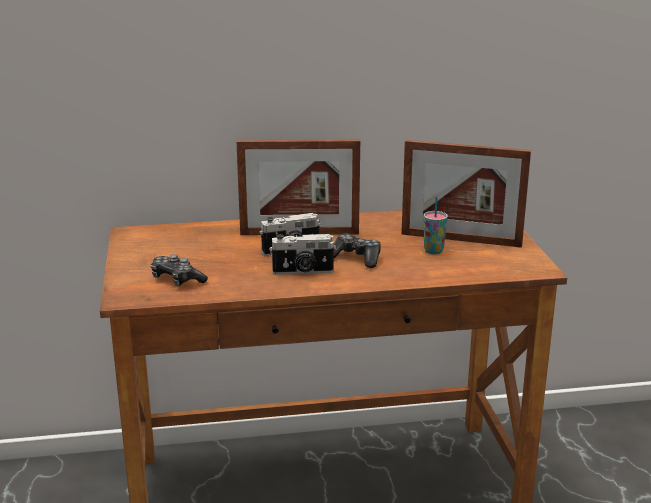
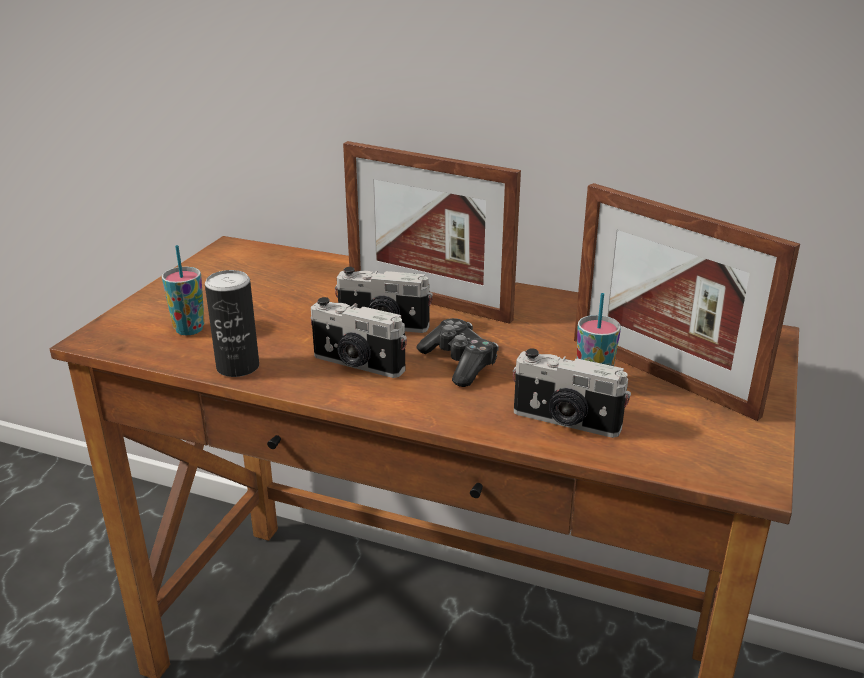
camera: 30 degrees right, 5 degrees up
(177, 280) = (189, 329): game controller -> cup
(237, 289) = (238, 367): none -> can
(439, 269) = (566, 422): none -> camera

